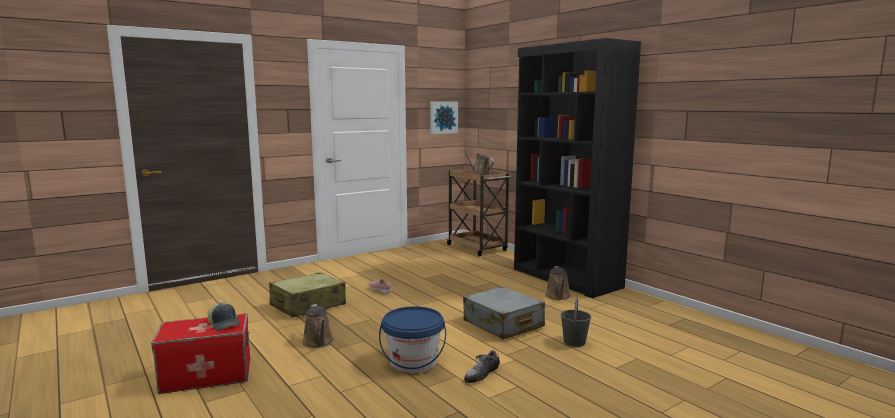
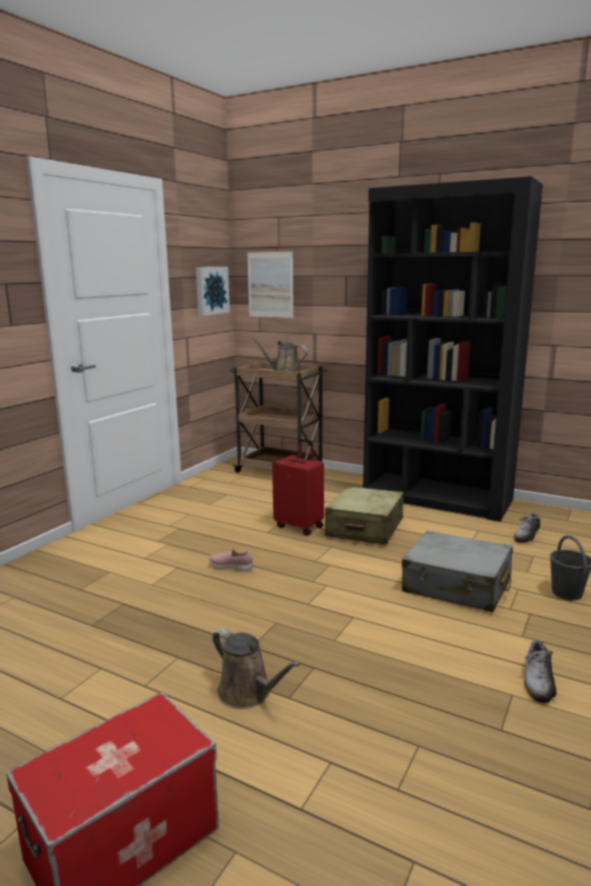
camera: 25 degrees left, 5 degrees up
(224, 324) = (151, 733): cap -> none
(307, 305) = (147, 622): beige suitcase -> beige suitcase (364, 528)
(413, 362) = (428, 687): blue bucket -> none
(447, 278) = (300, 526): none -> red suitcase
(484, 114) = (270, 285): none -> picture
(558, 296) = (463, 527): brown watering can -> none
(599, 308) = (526, 535): none -> shoe

